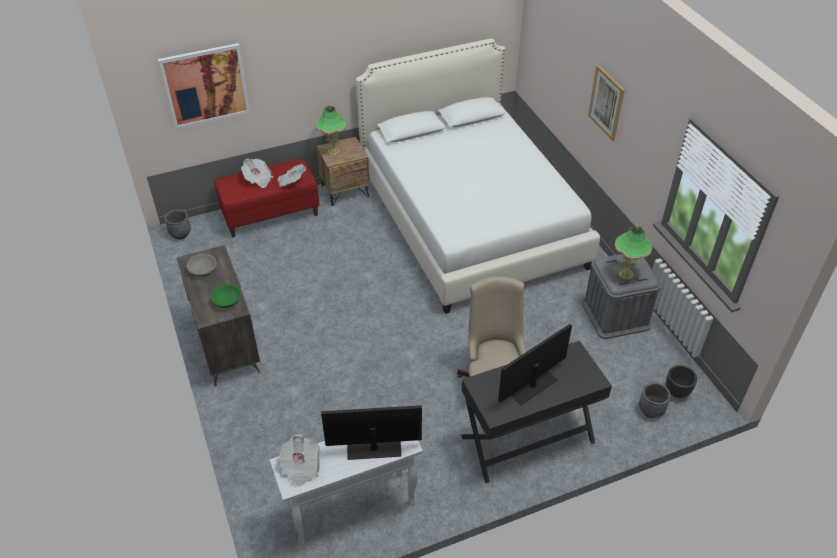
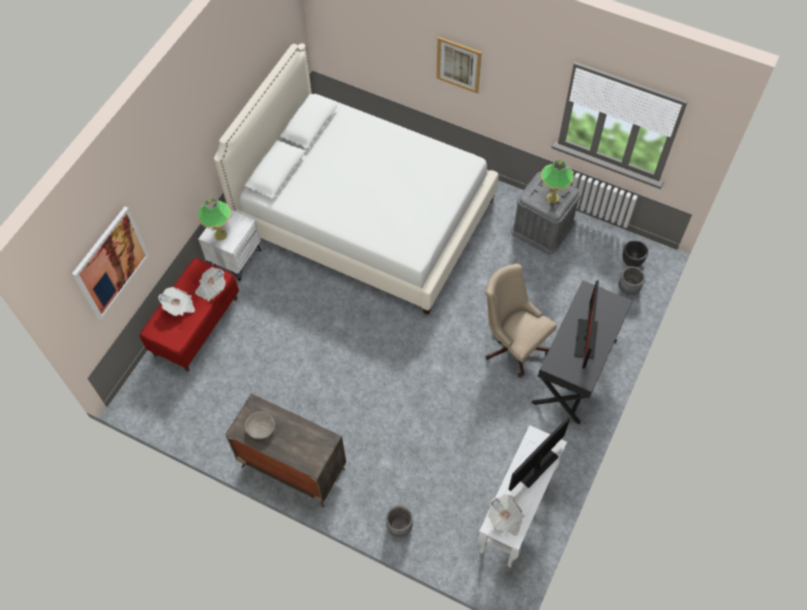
camera: 40 degrees left, 15 degrees up
(180, 234) = (137, 402): grey planter -> grey planter (399, 526)
(227, 301) = (311, 439): green bowl -> none
(345, 191) = (235, 258): brown nightstand -> white nightstand

